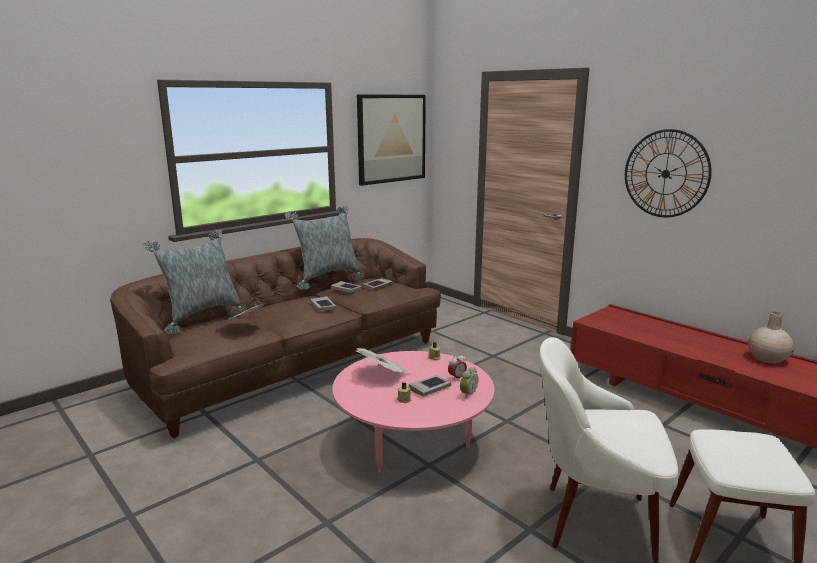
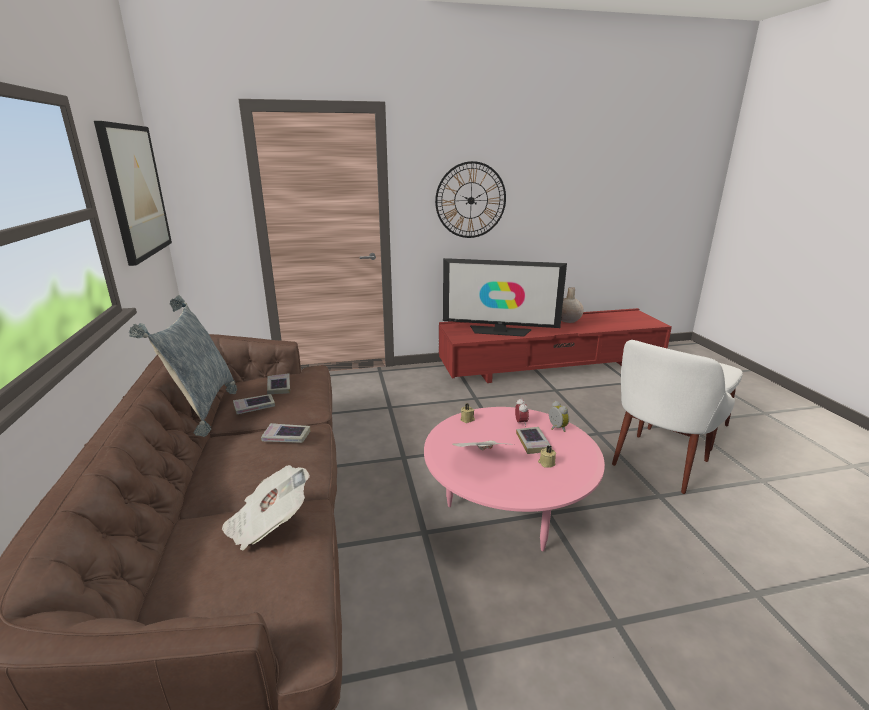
camera: 60 degrees left, 5 degrees up
(201, 322) = (154, 573): pillow -> none
(647, 332) = (500, 331): none -> television

